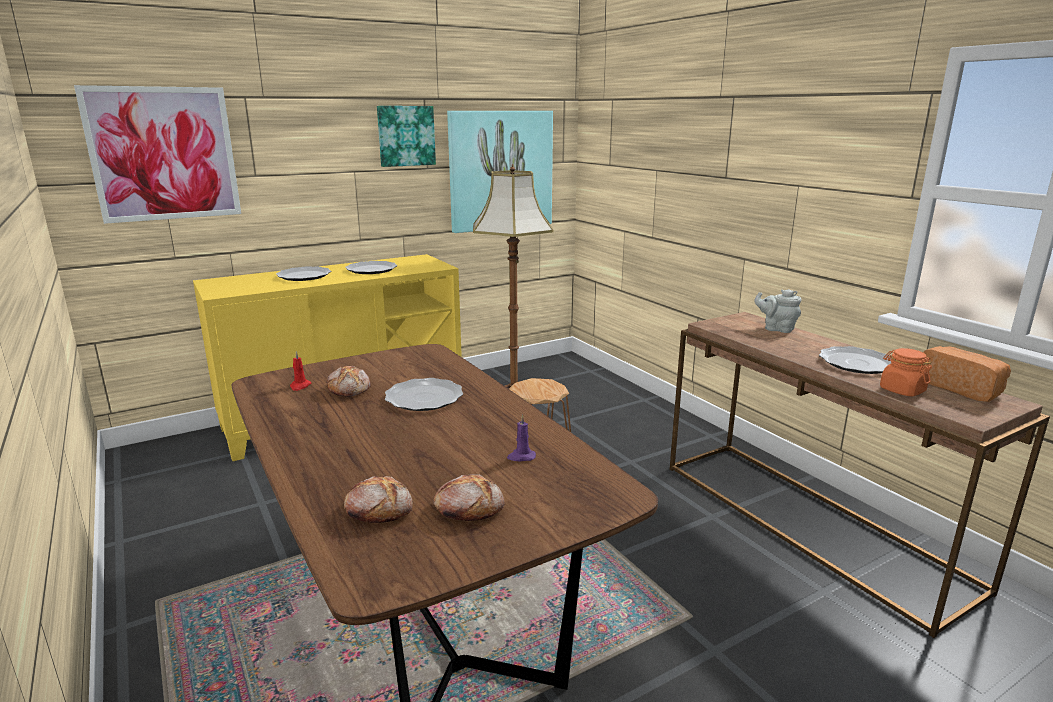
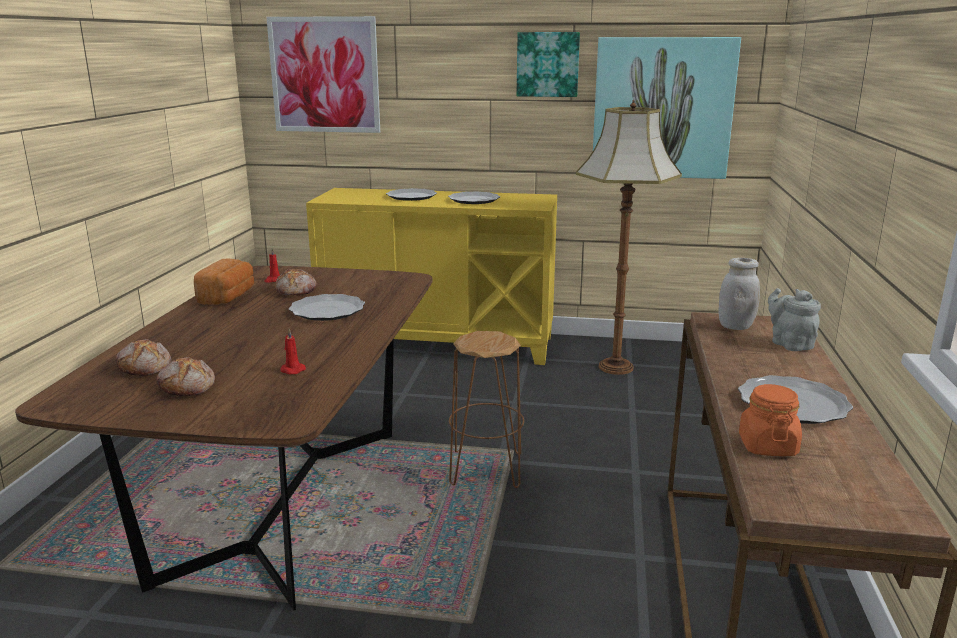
camera: 40 degrees right, 0 degrees up
(521, 457) = (291, 370): purple candle -> red candle
(730, 326) = (735, 326): none -> white jar
(961, 388) = (868, 474): bread -> bread (228, 297)

